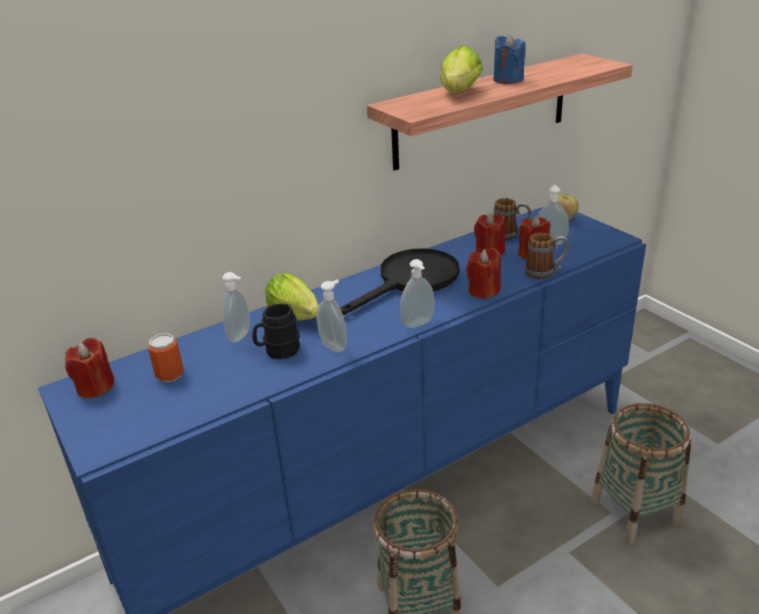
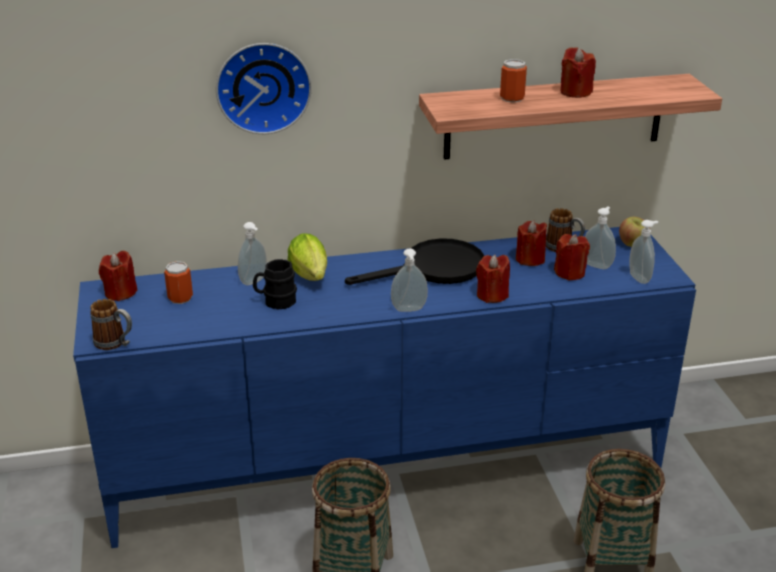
camera: 20 degrees right, 0 degrees up
(213, 119) = (263, 86): none -> wall clock
(335, 346) = (324, 310): soap dispenser -> soap dispenser (640, 278)
(458, 93) = (512, 98): lettuce -> can
(508, 80) = (575, 92): blue candle -> red candle
(545, 272) = (565, 293): mug -> mug (115, 344)

